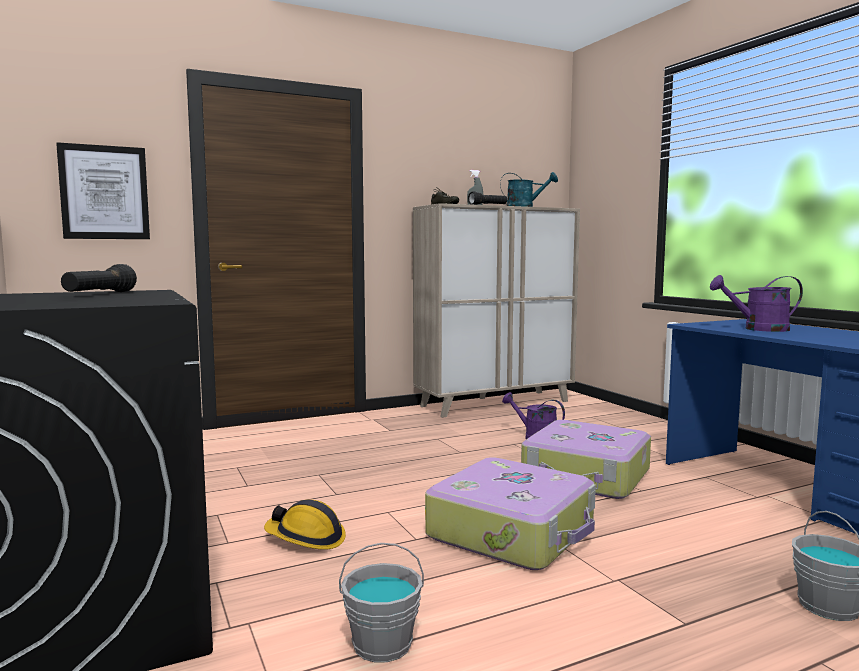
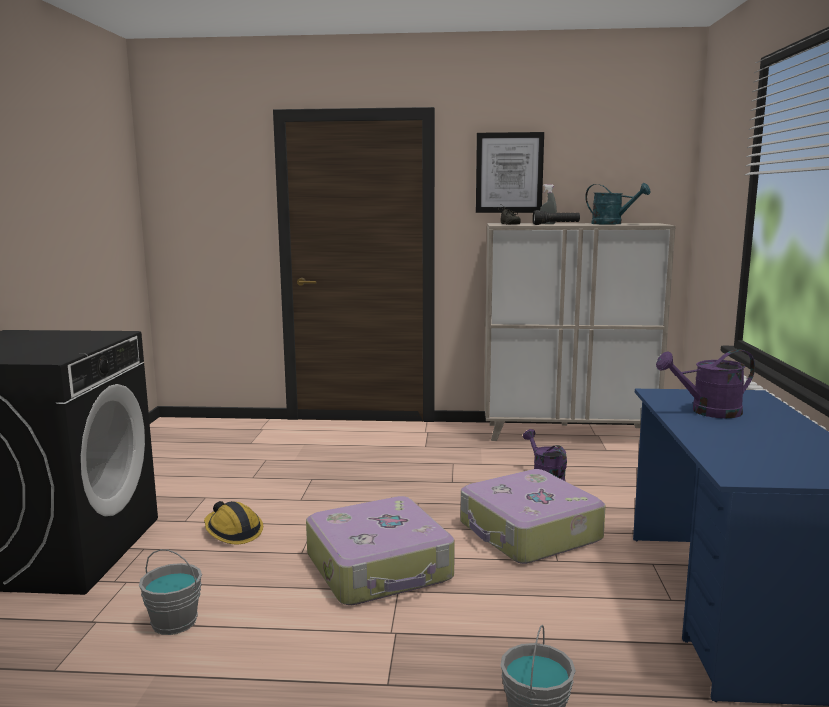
camera: 30 degrees right, 5 degrees up
(100, 294) = (71, 338): black flashlight -> none
(104, 192) = (211, 220): picture -> picture (509, 173)
(758, 329) = (707, 412): purple watering can -> purple watering can turned 45 degrees counterclockwise

